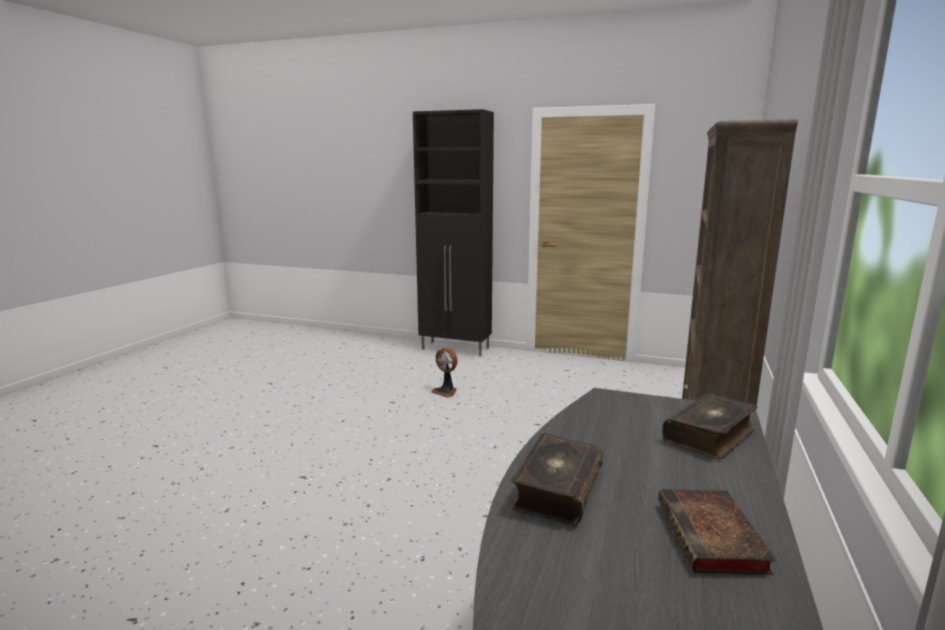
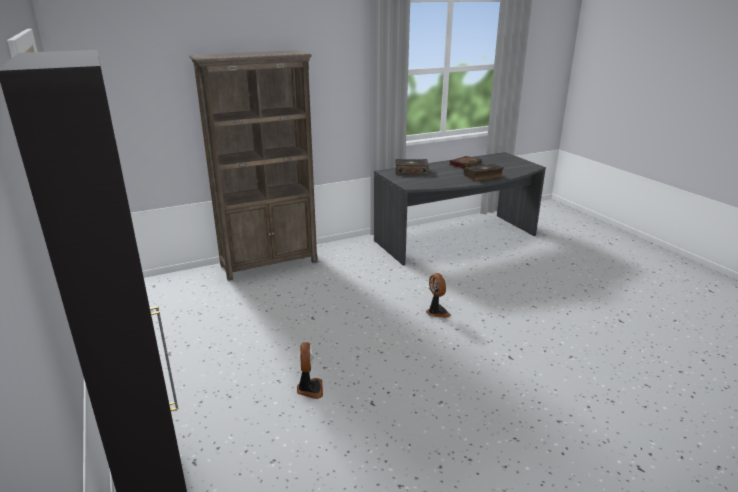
camera: 135 degrees left, 10 degrees up
(434, 487) = (436, 312): none -> fan

